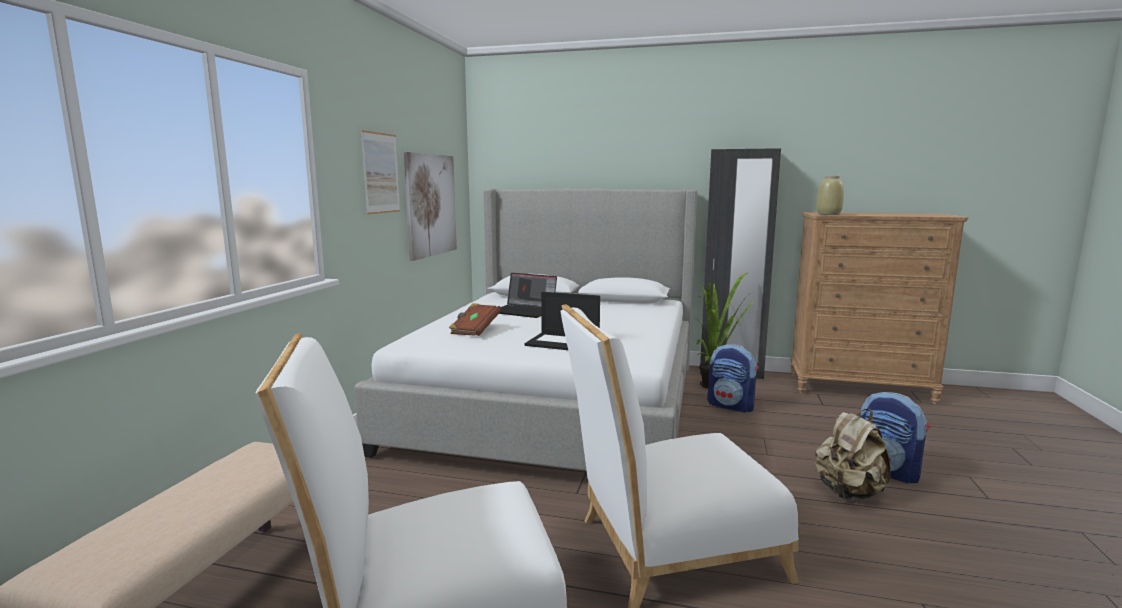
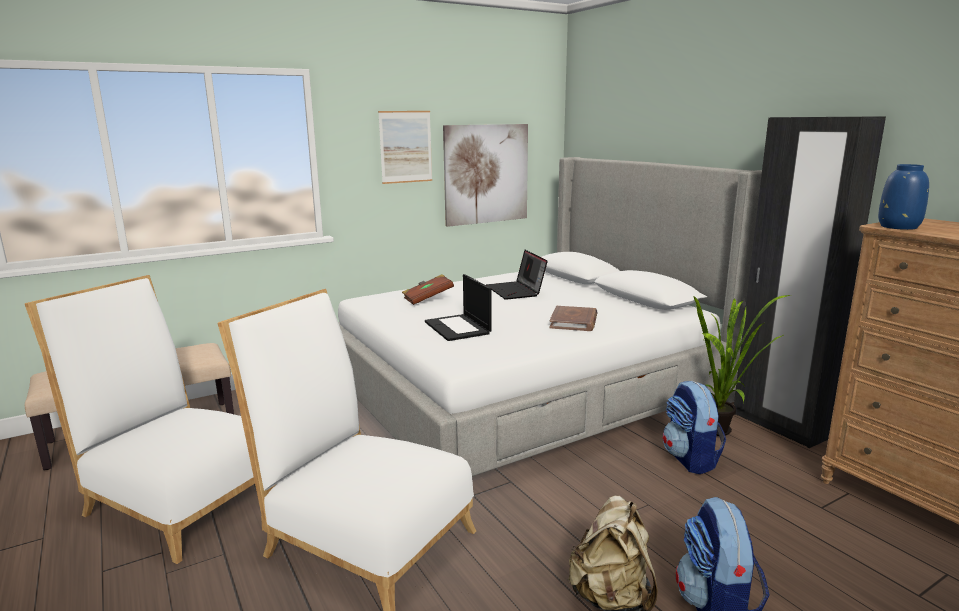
camera: 45 degrees right, 5 degrees up
(625, 320) = (574, 321): none -> brown book
(828, 214) = (899, 227): beige vase -> blue vase

